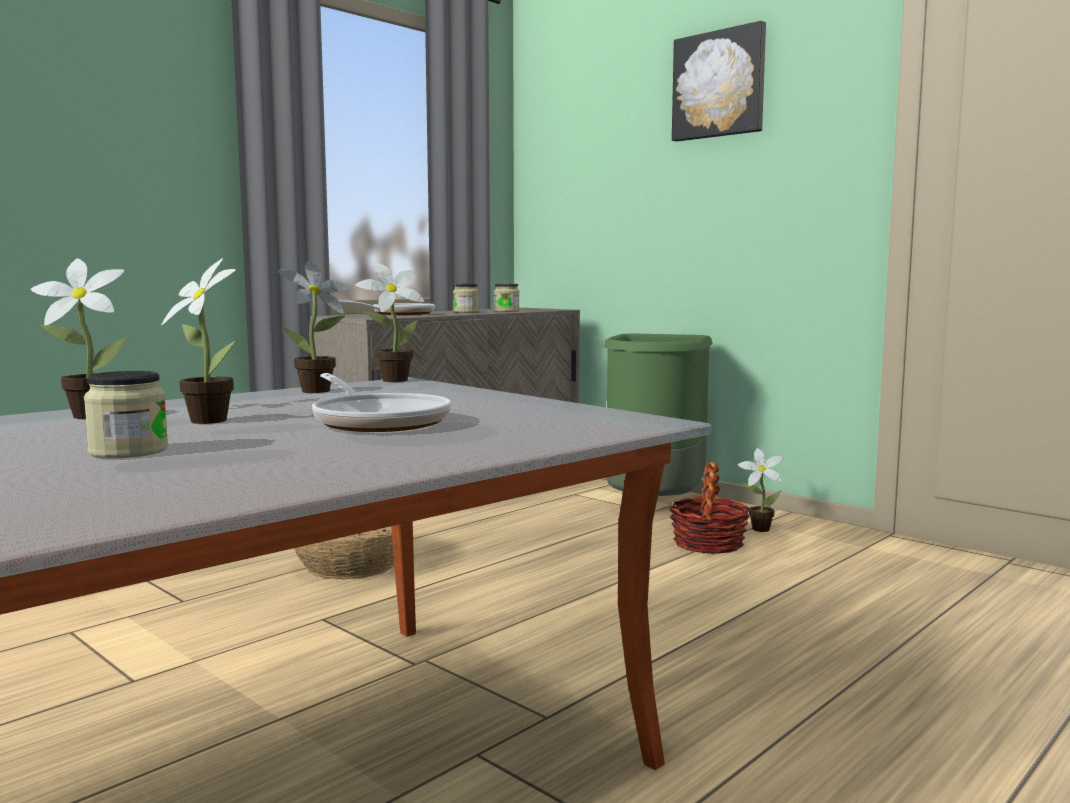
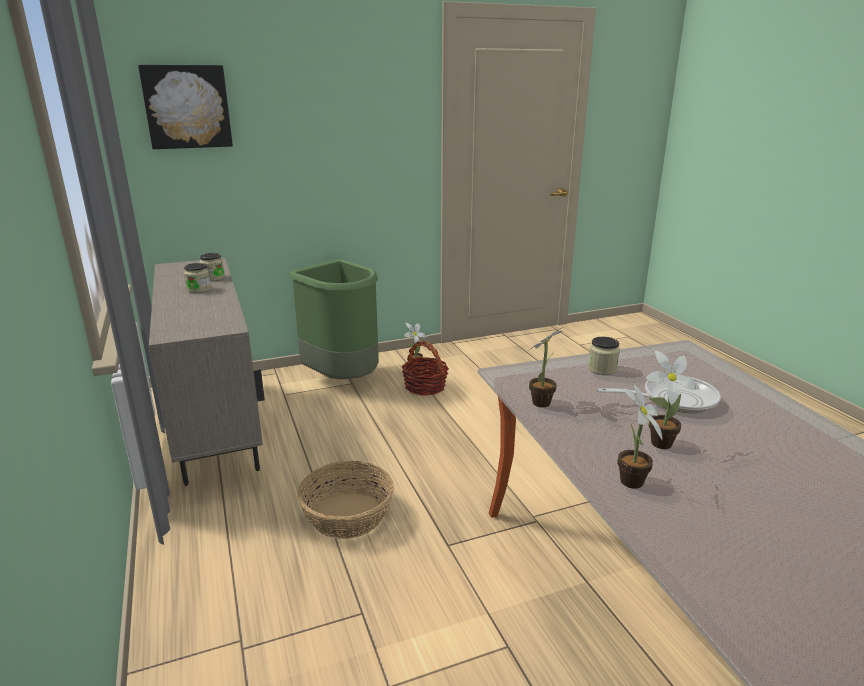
camera: 65 degrees left, 15 degrees up
(129, 451) = (761, 469): jar -> jar (602, 369)
(390, 380) = (499, 376): potted plant -> none
(398, 314) = (192, 313): frying pan -> none
(719, 85) = (322, 80): picture -> picture (187, 107)

